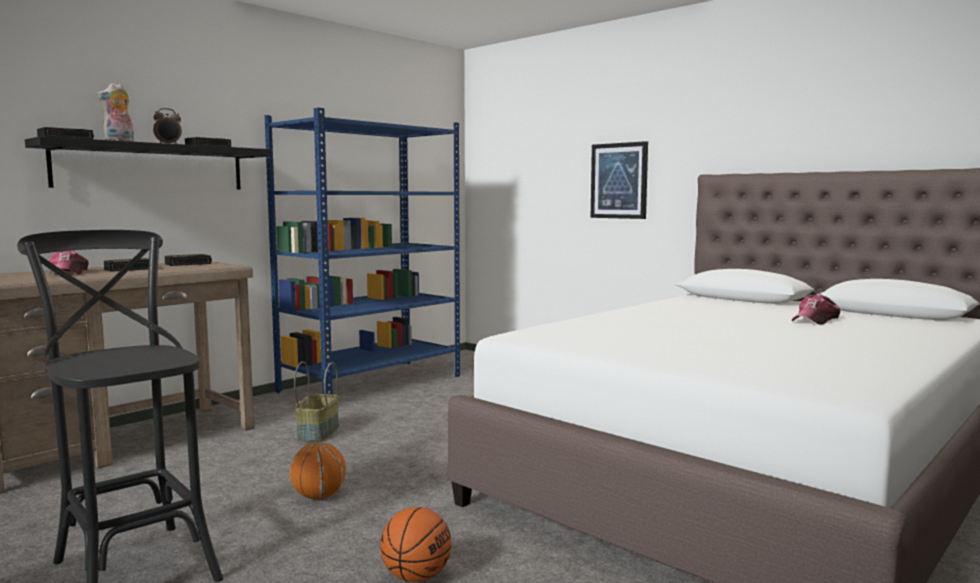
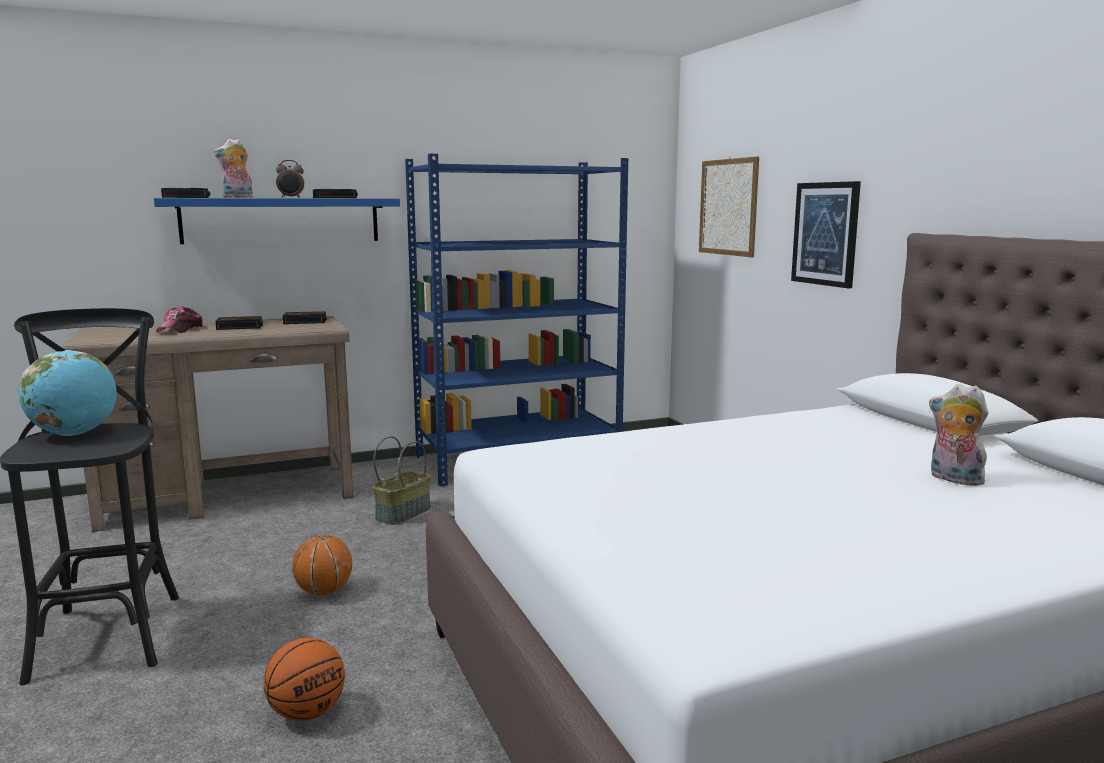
camera: 25 degrees right, 5 degrees up
(100, 356) = (75, 434): none -> globe
(152, 167) = (281, 220): black shelf -> blue shelf
(522, 165) = (728, 206): none -> picture
(816, 320) = (953, 479): cap -> plush toy

